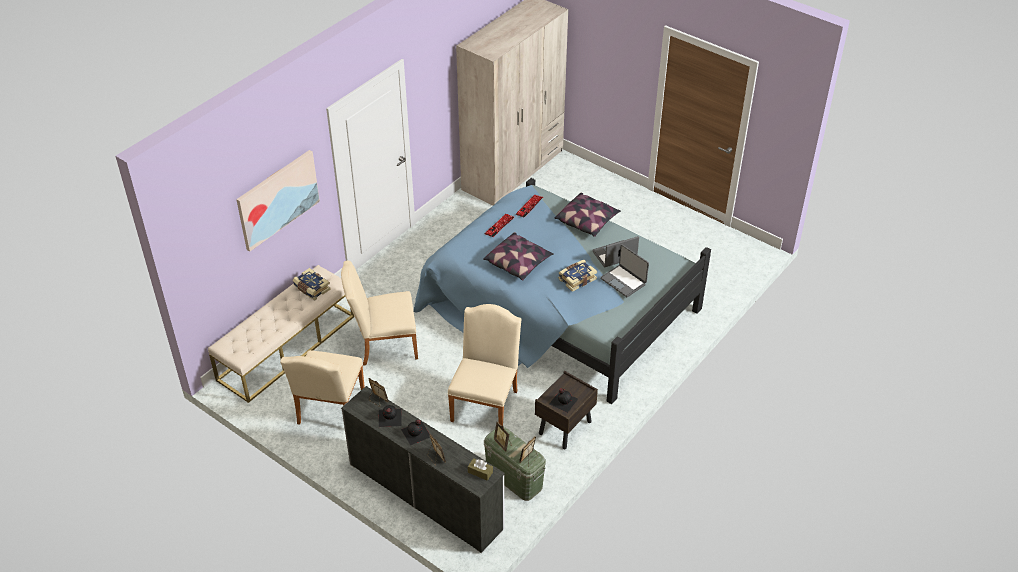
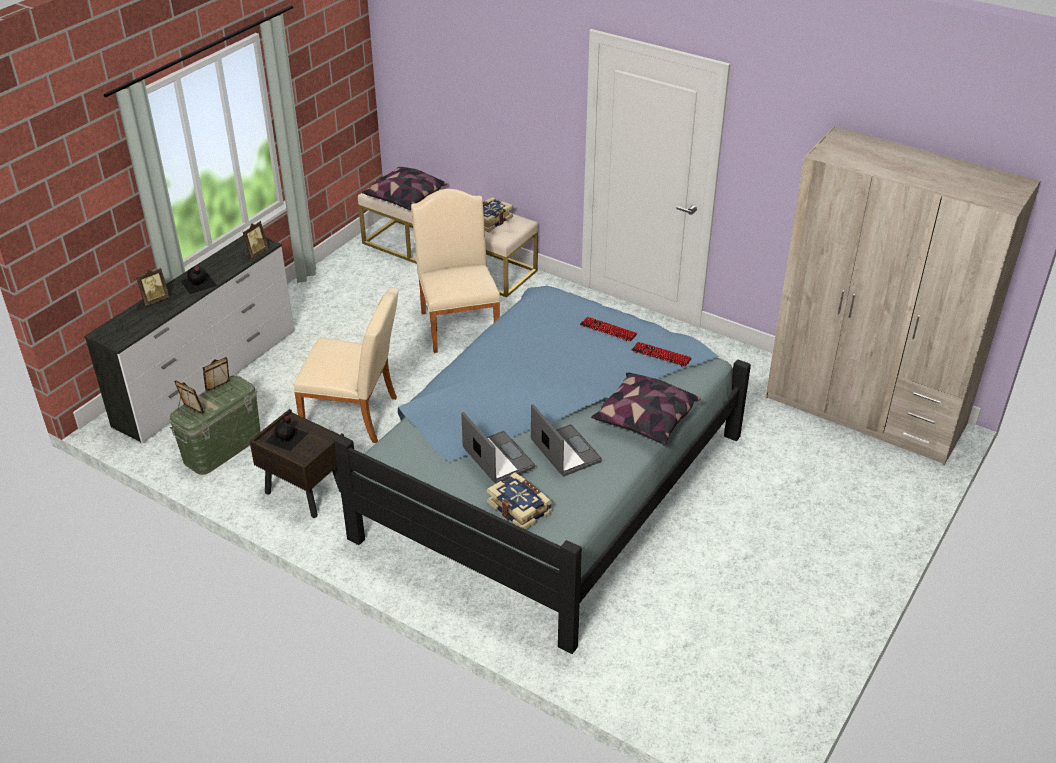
camera: 85 degrees right, 5 degrees down
(277, 199) = (500, 85): picture -> none
(329, 410) = (348, 296): beige chair -> none
(389, 418) = (226, 263): black bottle -> none
(480, 472) = (123, 333): brown tissue box -> none
(518, 263) = (526, 352): pillow -> pillow (405, 198)
(576, 279) = (498, 409): book -> book (520, 508)
(624, 281) = (497, 459): laptop -> laptop turned 105 degrees clockwise

